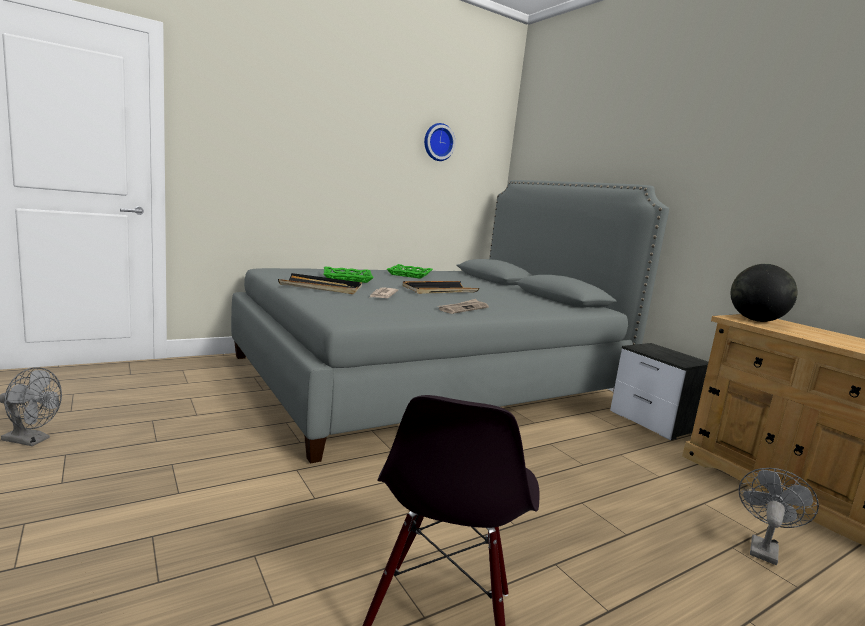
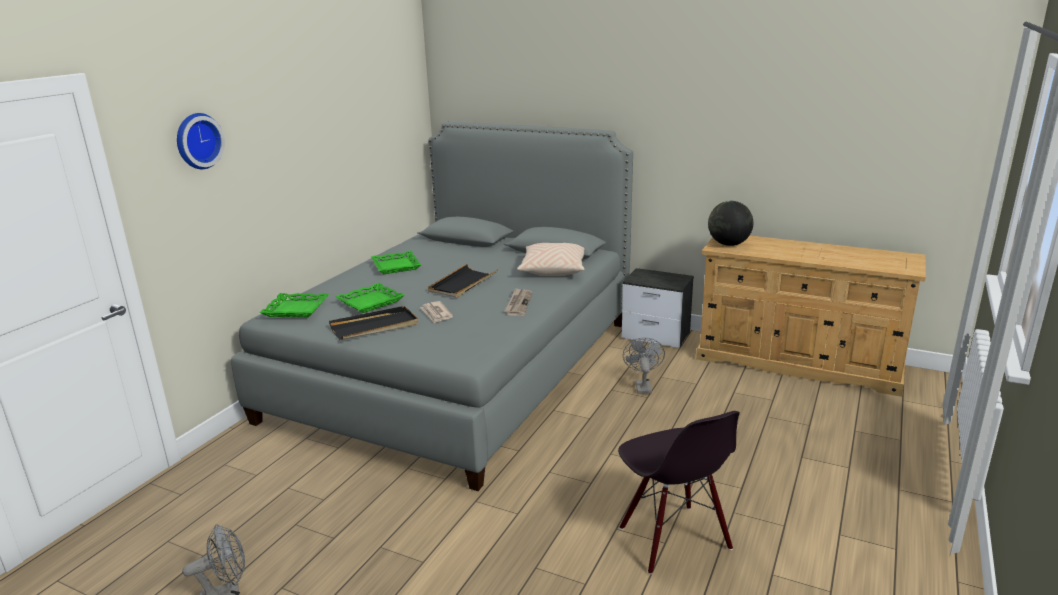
camera: 30 degrees left, 10 degrees up
(291, 269) = (295, 309): none -> green tray
(438, 142) = (367, 103): wall clock -> wall clock (197, 141)
(537, 304) = (553, 269): none -> beige pillow
(763, 547) = (780, 408): grey fan -> grey fan (642, 386)

